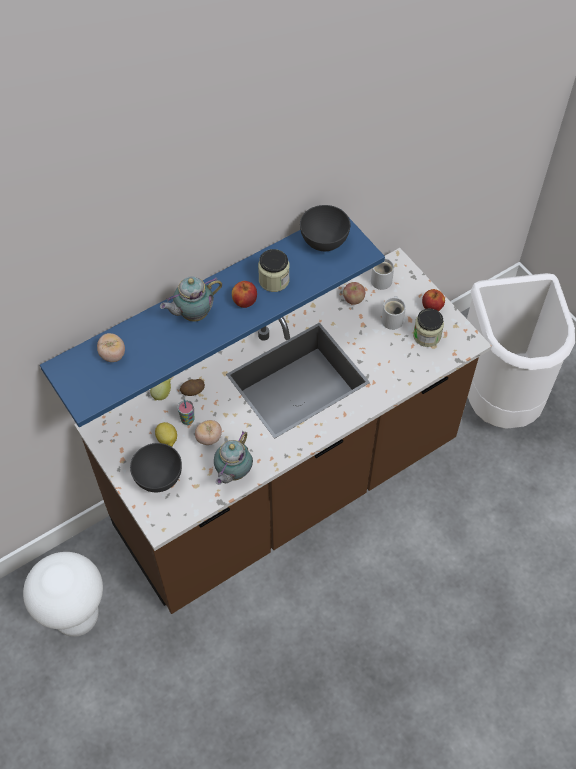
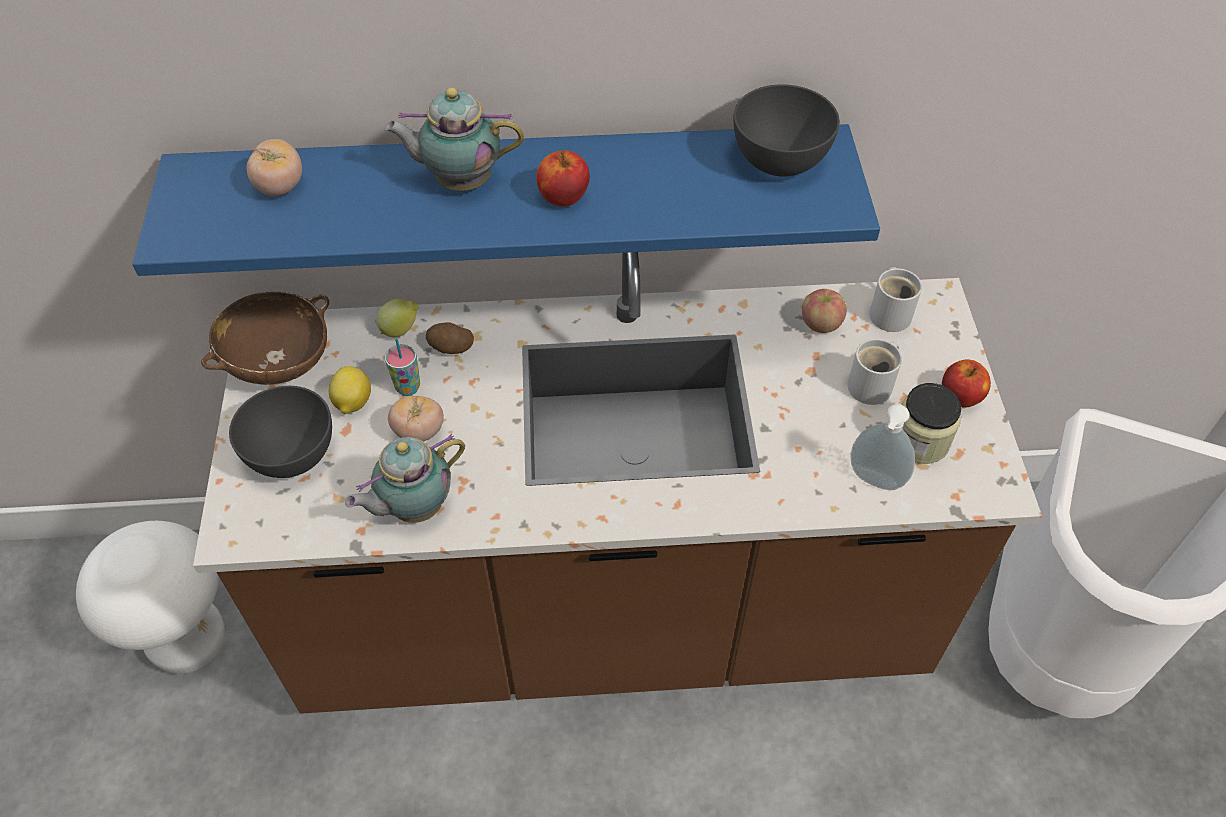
camera: 30 degrees right, 5 degrees down
(114, 438) = (278, 361): none -> brown bowl
(274, 280) = (641, 185): jar -> none
(418, 363) = (874, 481): none -> soap dispenser

